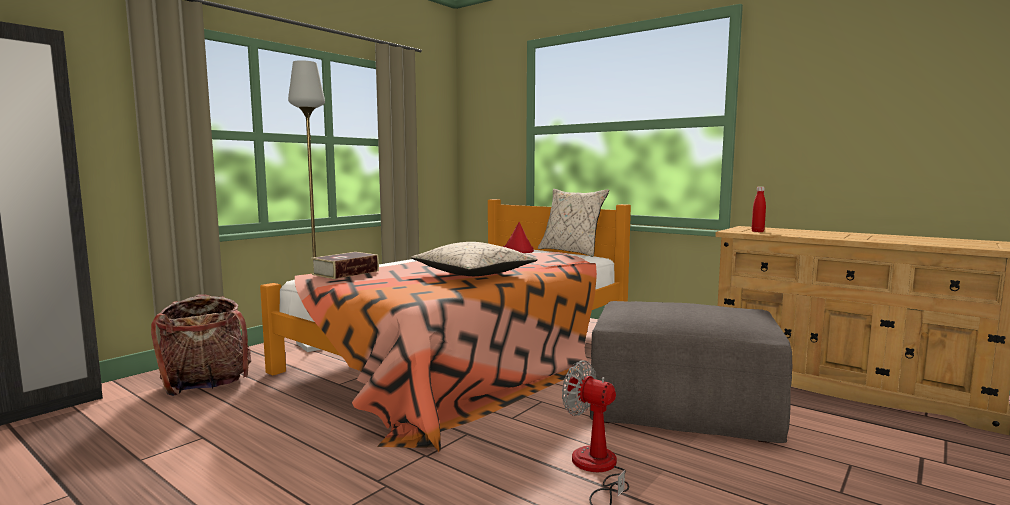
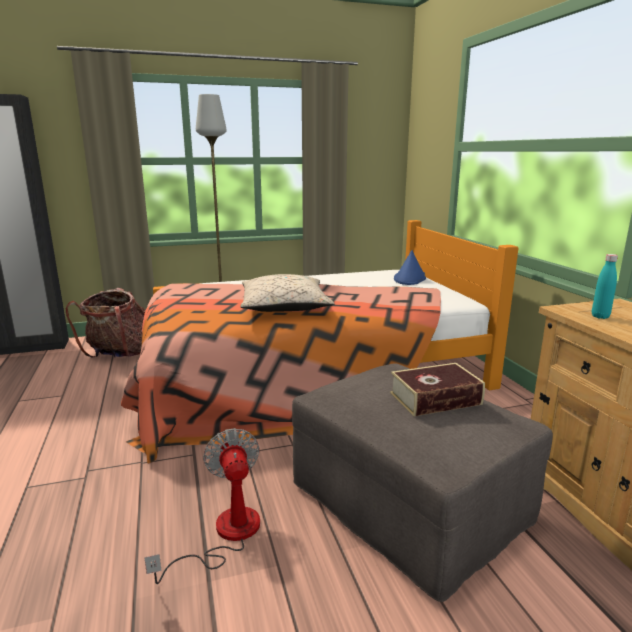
camera: 35 degrees right, 10 degrees up
(346, 273) = (200, 287): book -> book (435, 398)
(518, 249) = (410, 278): red hat -> blue hat
(571, 252) = (459, 290): beige pillow -> none
(757, 231) = (600, 316): red bottle -> turquoise bottle

